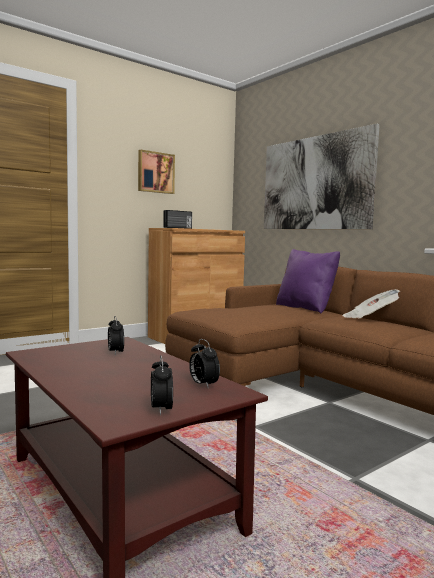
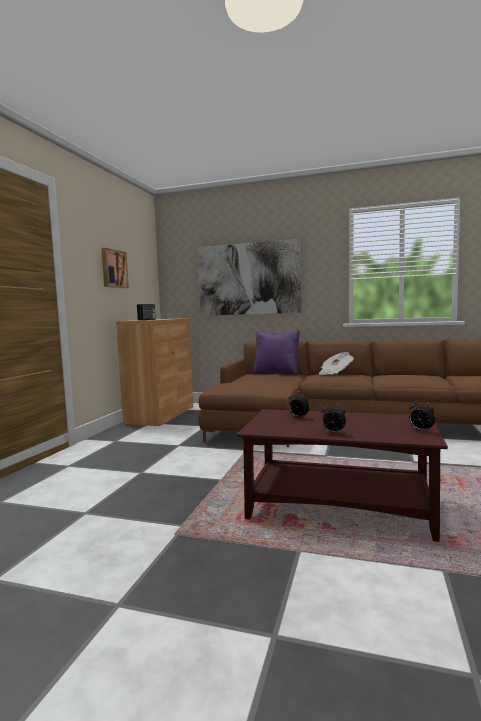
camera: 35 degrees left, 0 degrees up
(203, 385) = (395, 418): alarm clock -> alarm clock (333, 433)

